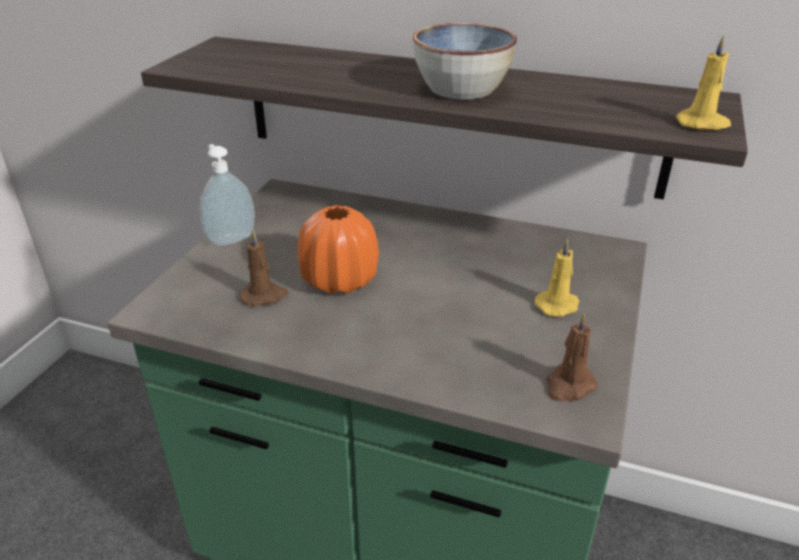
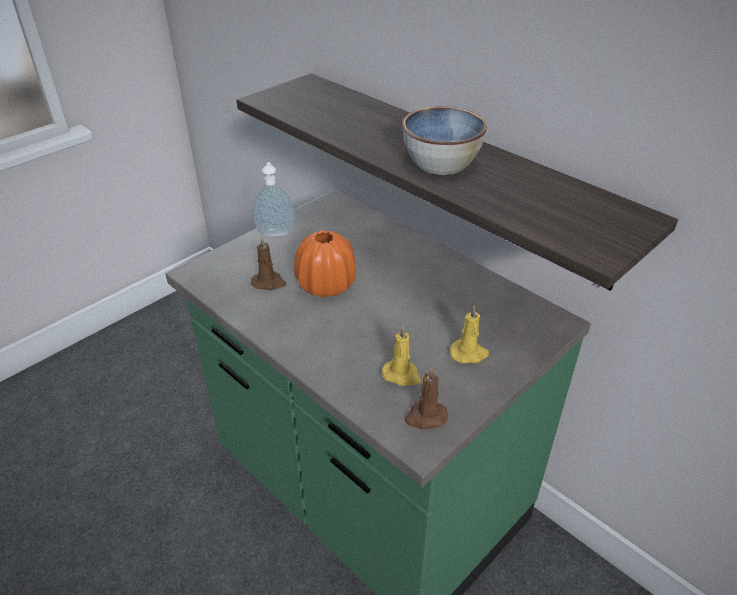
camera: 25 degrees right, 5 degrees up
(703, 123) = (602, 242): yellow candle -> yellow candle (402, 375)

